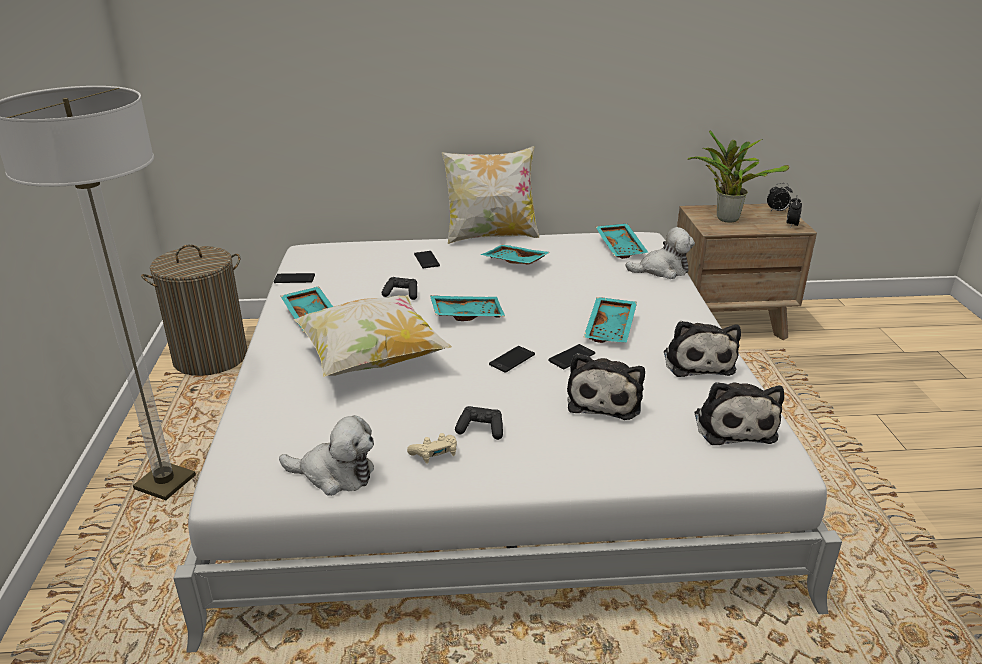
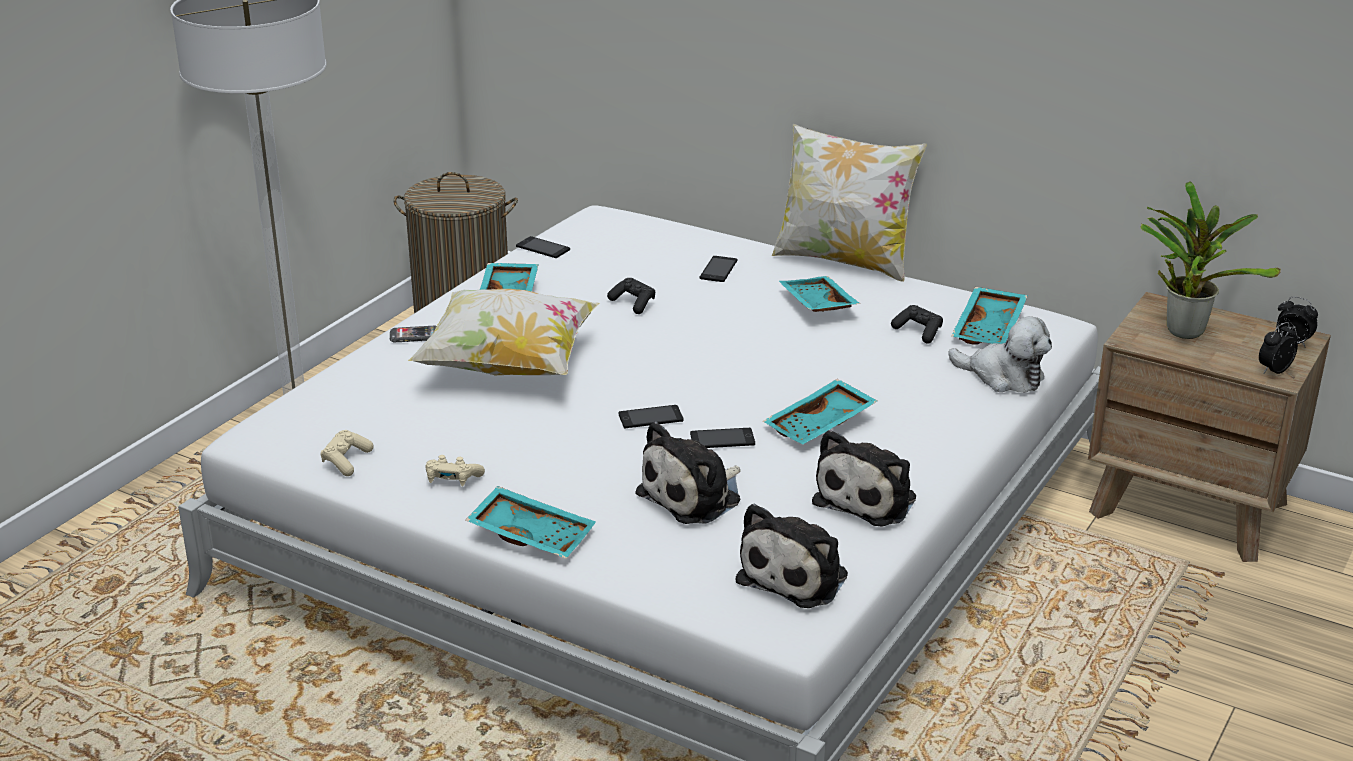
camera: 35 degrees right, 0 degrees up
(273, 362) = (414, 336): none -> phone
(335, 474) = (346, 461): plush toy -> beige game controller
(467, 314) = (671, 350): turquoise tray -> turquoise tray (532, 534)
(481, 429) = (525, 474): black game controller -> black game controller (918, 332)

